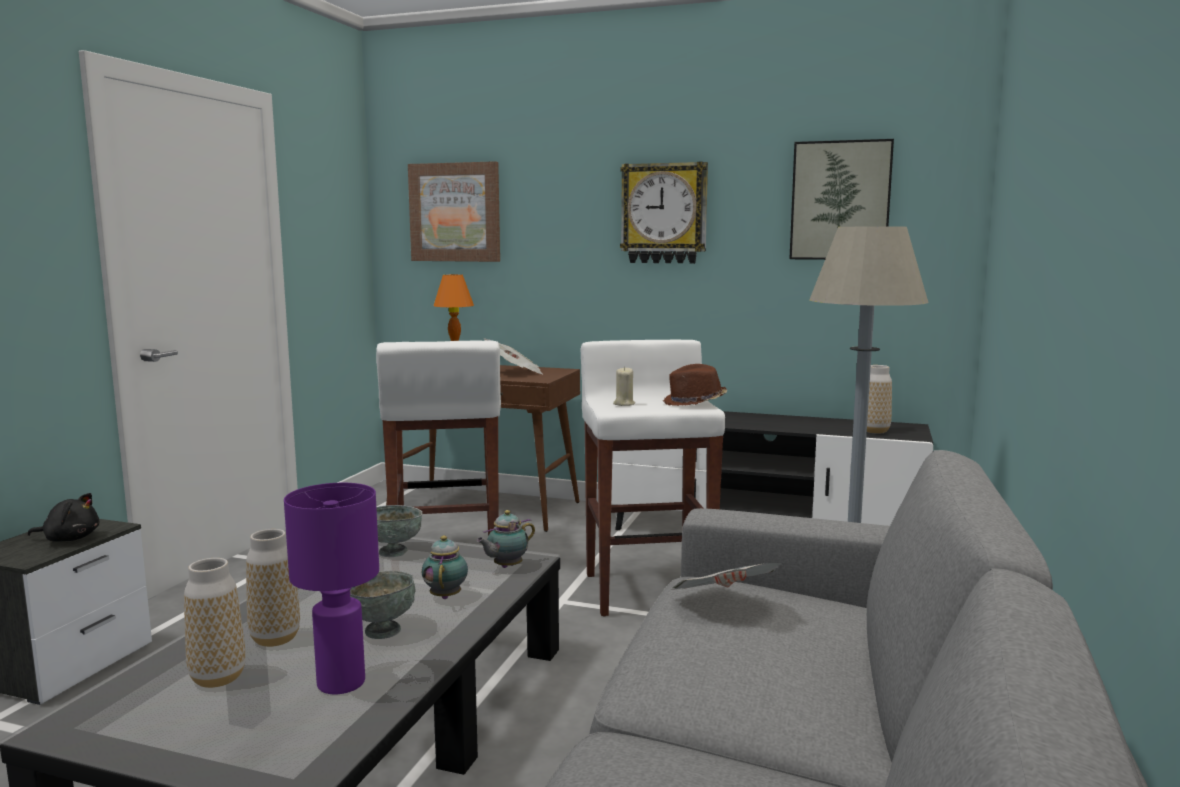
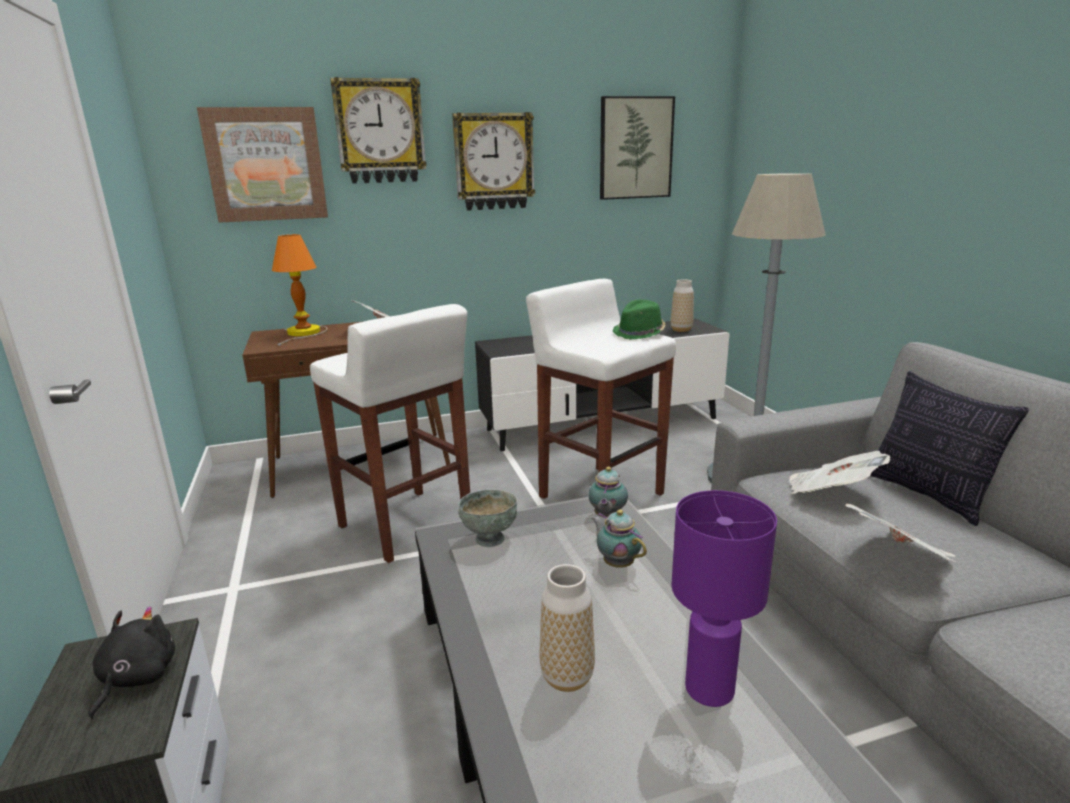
camera: 35 degrees left, 10 degrees up
(69, 539) = (135, 678): black plush toy -> black plush toy turned 45 degrees counterclockwise
(218, 678) = (603, 749): vase -> none
(381, 630) = (636, 621): grey bowl -> none
(553, 183) = (380, 131): none -> wall clock
(623, 404) = (595, 345): beige candle -> none
(656, 664) = (899, 558): none -> newspaper
(694, 402) = (640, 333): brown hat -> green hat
(856, 648) = (927, 495): none -> pillow

